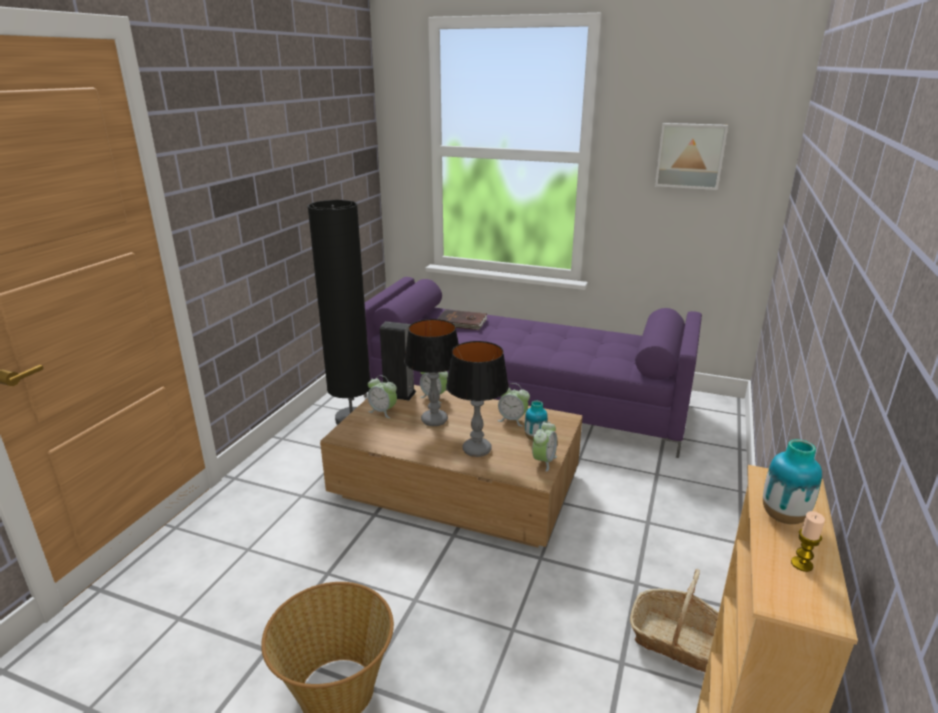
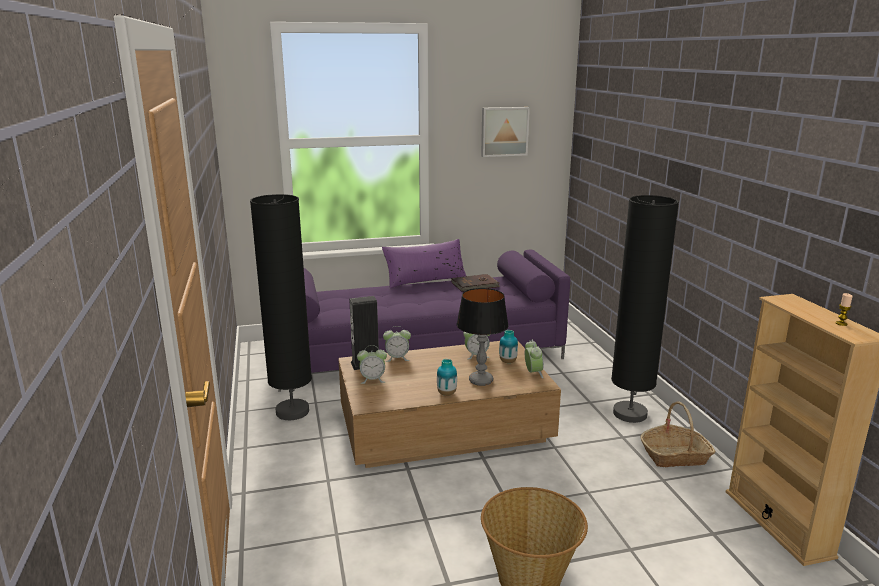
camera: 35 degrees left, 5 degrees down
(434, 420) = (422, 373): table lamp -> none
(461, 322) = (352, 297): brown book -> brown book (475, 285)
(558, 321) = (425, 280): none -> purple pillow
(682, 558) = (630, 414): none -> black floor lamp
(783, 516) = (807, 310): vase -> vase (446, 393)

